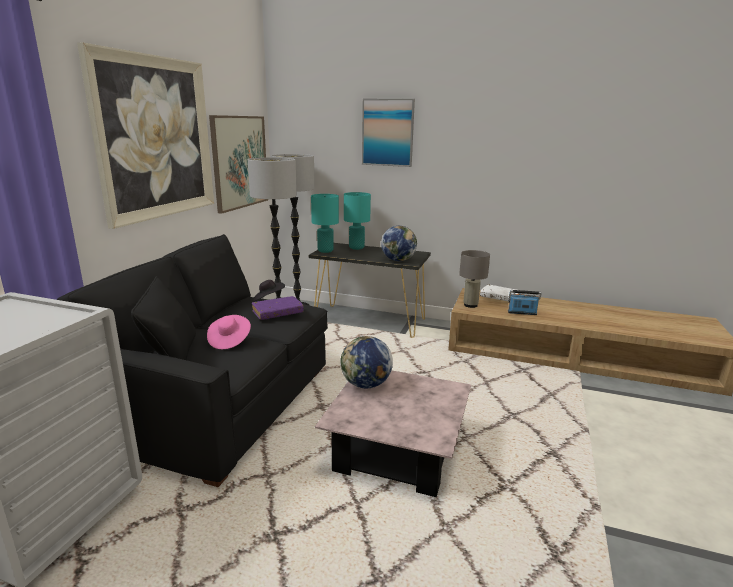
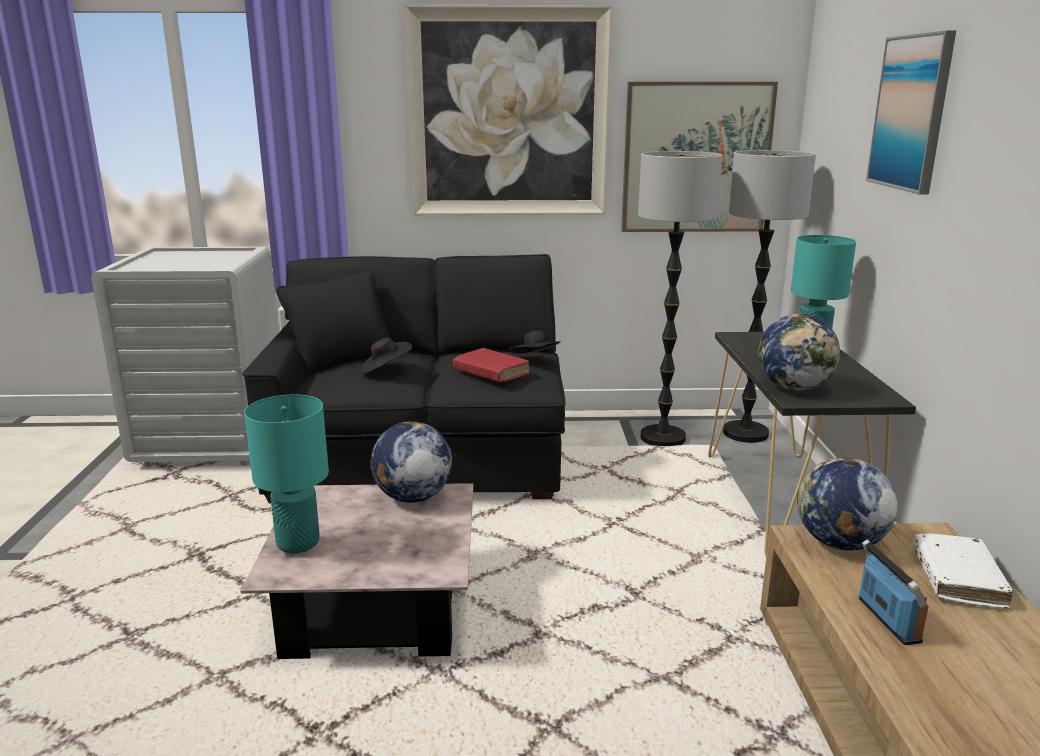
camera: 70 degrees right, 0 degrees up
(229, 340) = (385, 370): pink hat -> black hat
(277, 313) = (491, 373): purple book -> red book
(325, 251) = (750, 337): turquoise table lamp -> turquoise table lamp (299, 546)
(470, 305) = (839, 543): grey table lamp -> globe

